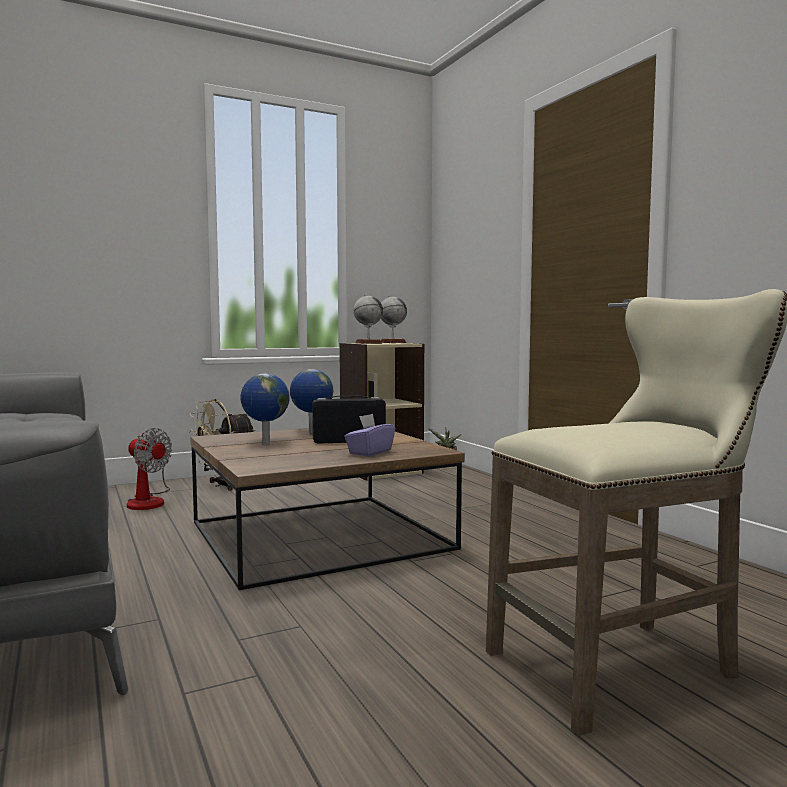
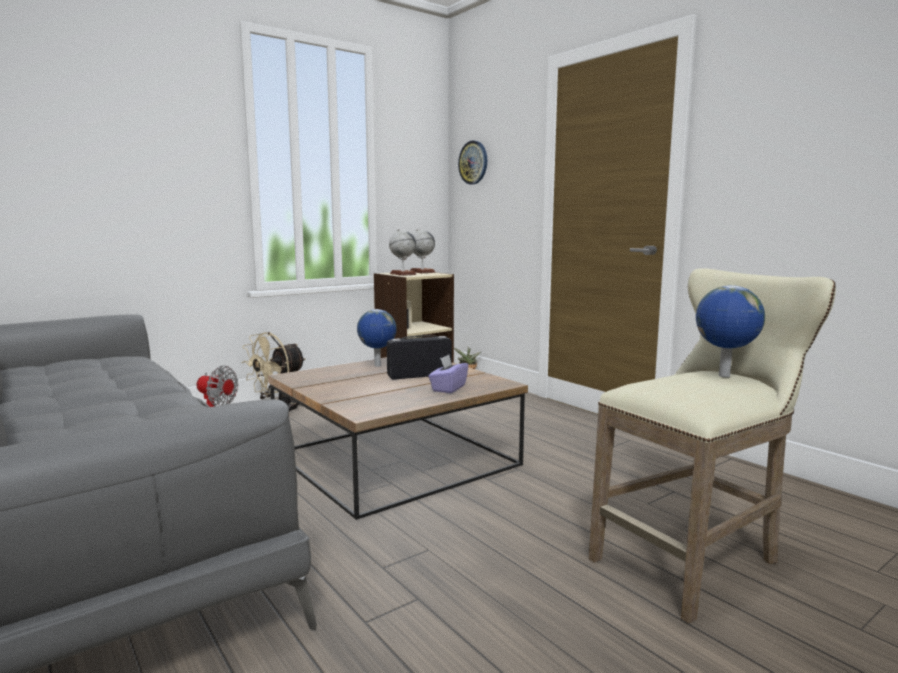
camera: 10 degrees left, 5 degrees up
(265, 443) = (346, 381): globe -> globe (724, 376)
(454, 225) = (473, 162): none -> wall clock

